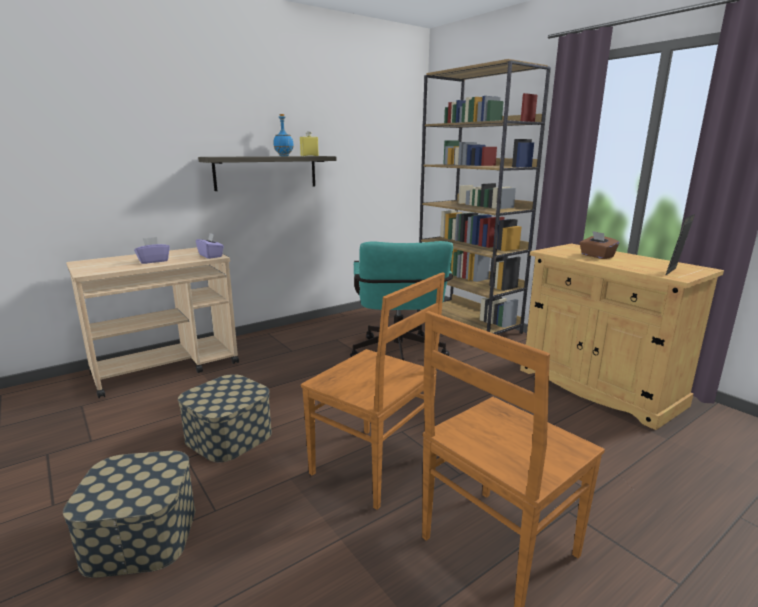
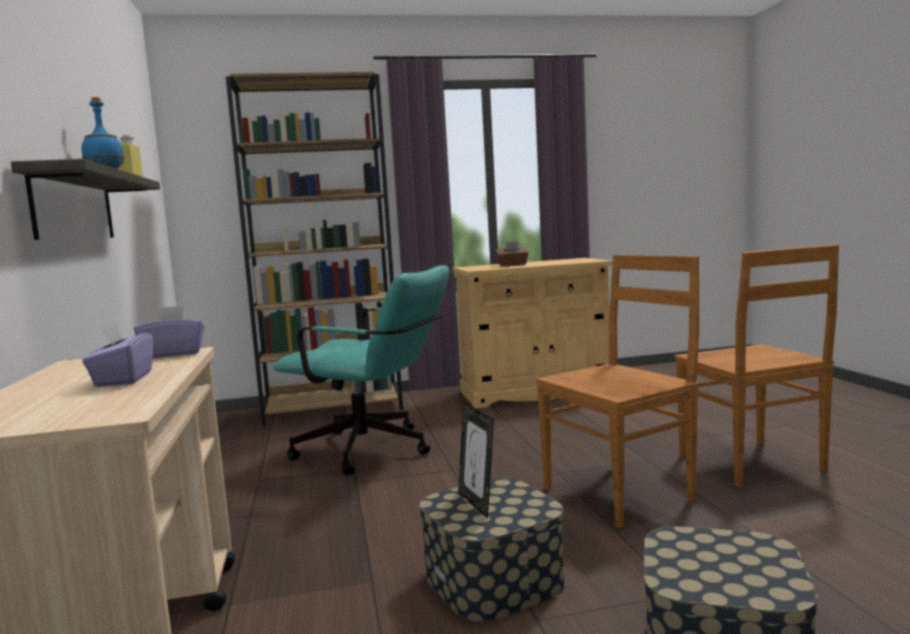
camera: 65 degrees left, 10 degrees down
(674, 272) = (583, 260): picture frame -> picture frame (477, 503)

